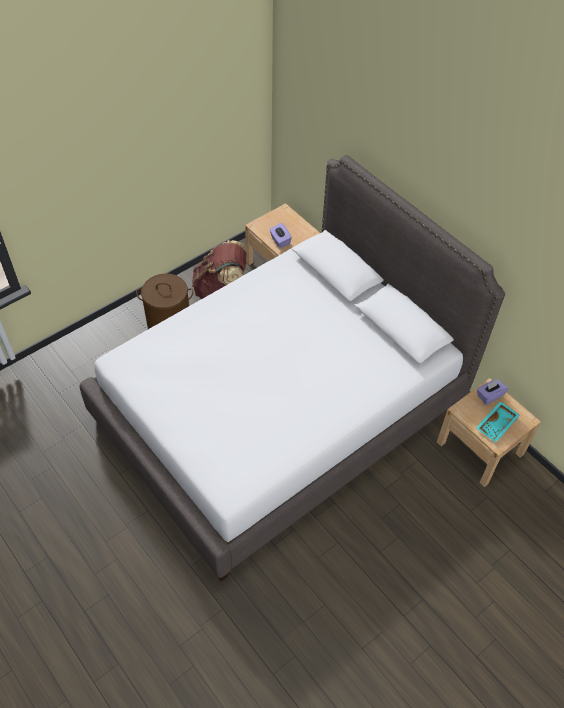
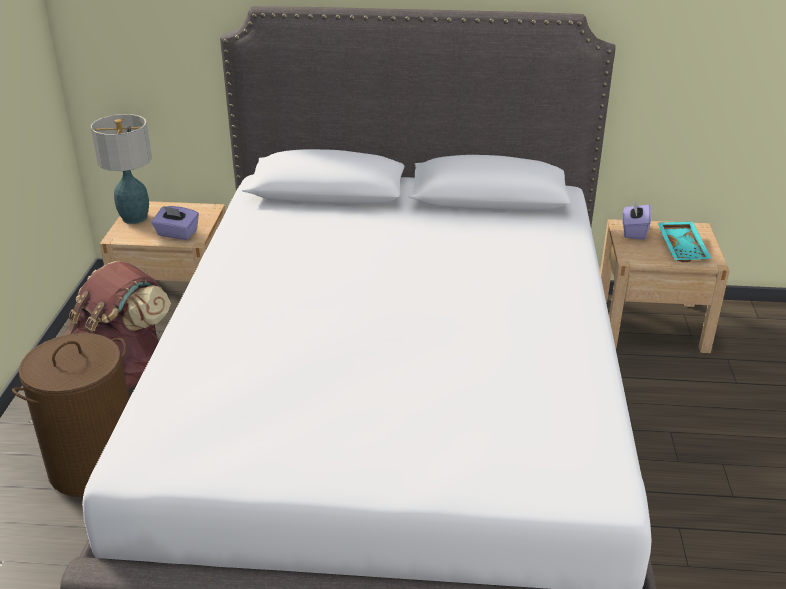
camera: 45 degrees left, 20 degrees down
(275, 217) = (135, 217): none -> table lamp

